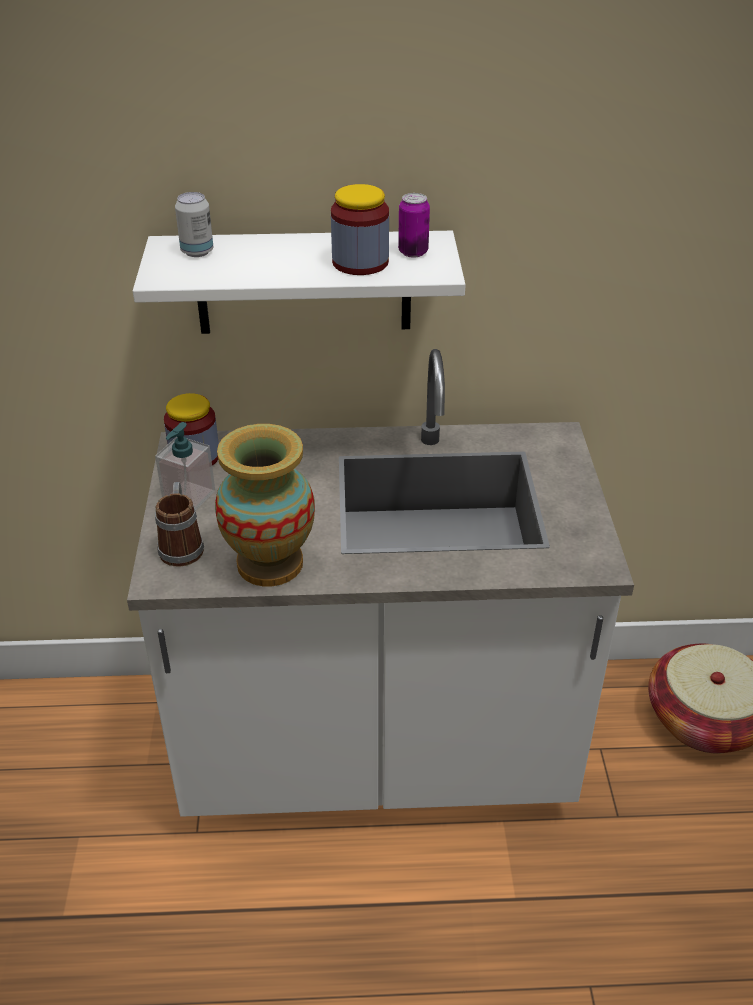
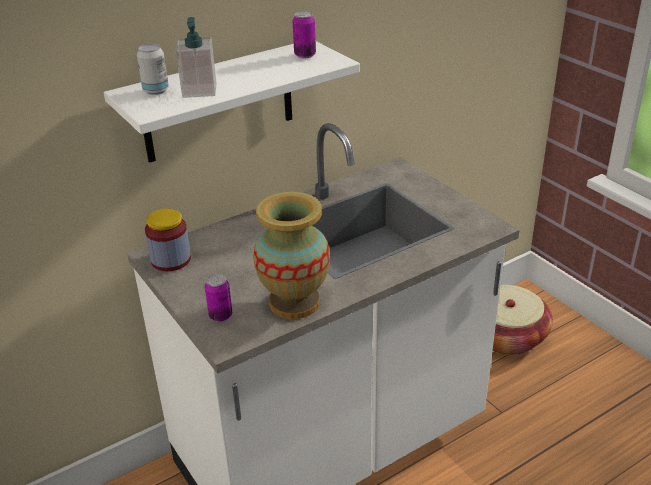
camera: 30 degrees left, 5 degrees down
(182, 545) = (220, 316): mug -> can
(189, 496) = (193, 285): soap dispenser -> soap dispenser (199, 90)
(360, 262) = (279, 68): jar -> none

